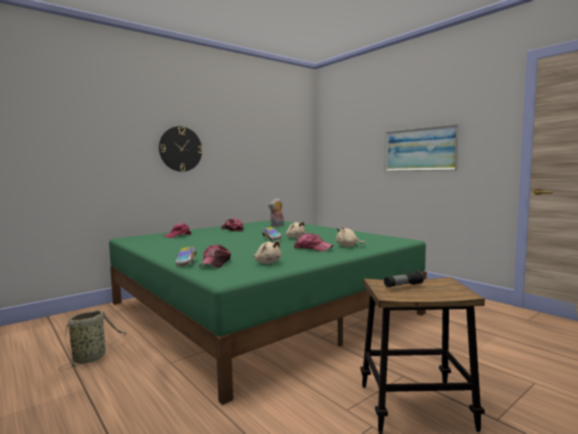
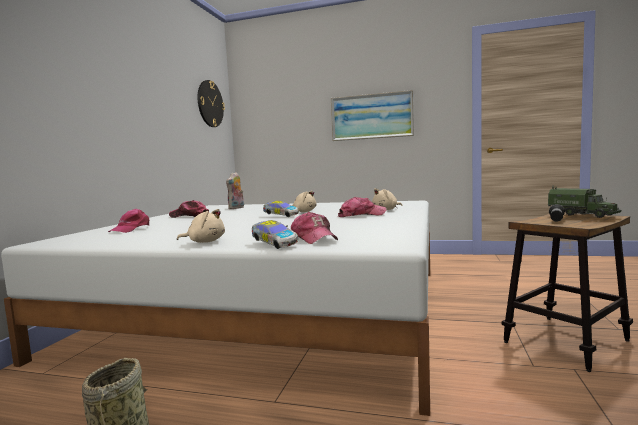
camera: 35 degrees left, 0 degrees up
(180, 149) = (94, 99): wall clock -> wall clock (210, 104)
(261, 308) = (272, 308): green bed -> white bed
(267, 262) = (370, 228): beige plush toy -> beige plush toy (205, 242)
(449, 286) = (582, 215): none -> toy truck

